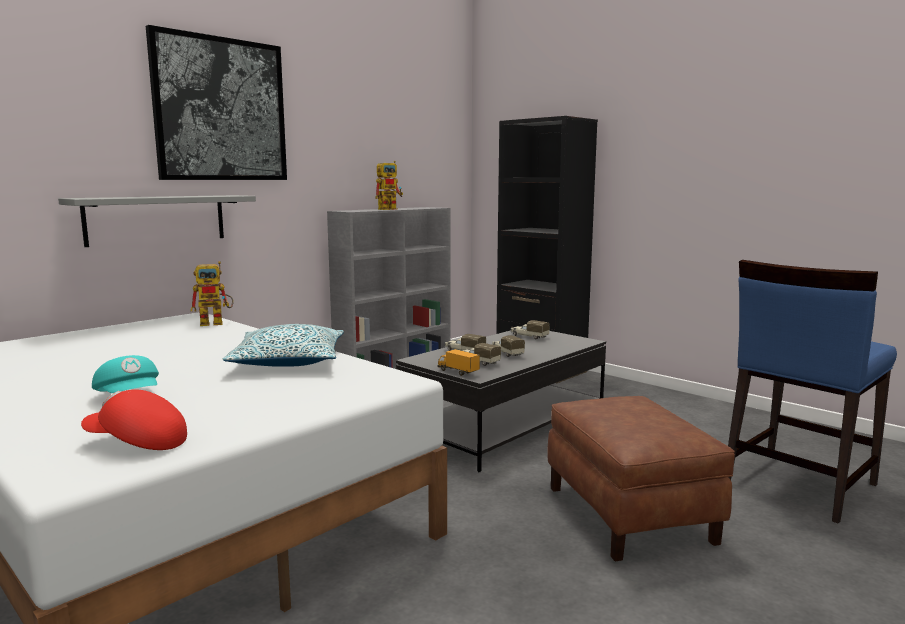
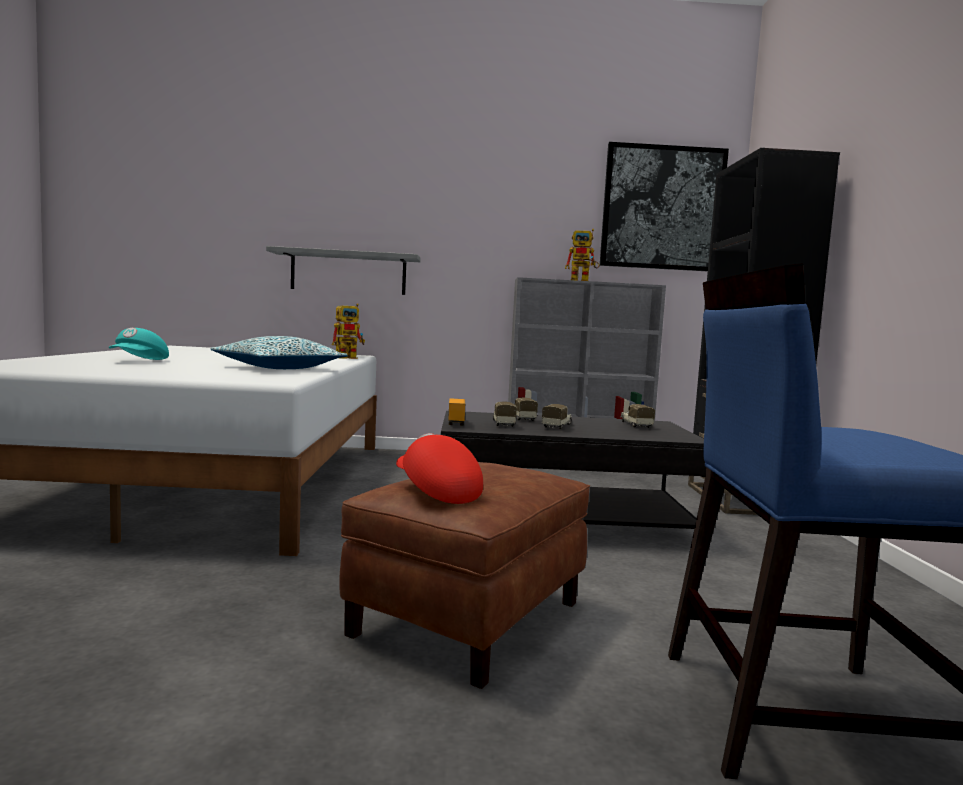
camera: 45 degrees right, 5 degrees down
(137, 443) = (45, 366): red cap -> red cap (435, 491)
(217, 323) = (350, 357): toy robot -> toy robot turned 60 degrees counterclockwise
(221, 110) = (415, 182): picture -> picture (662, 208)

